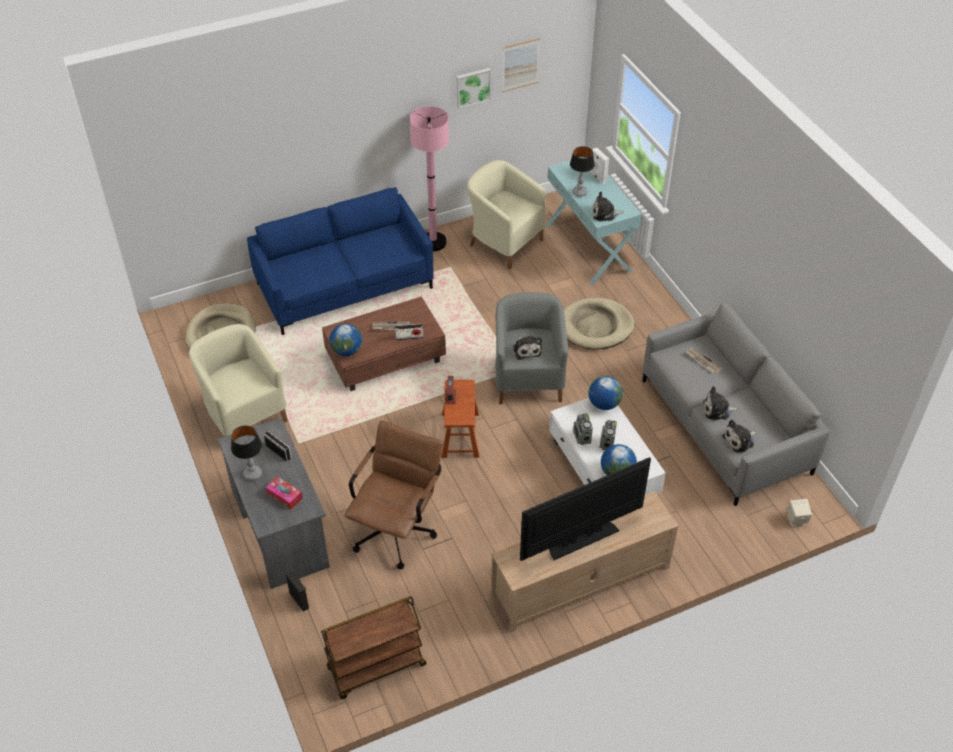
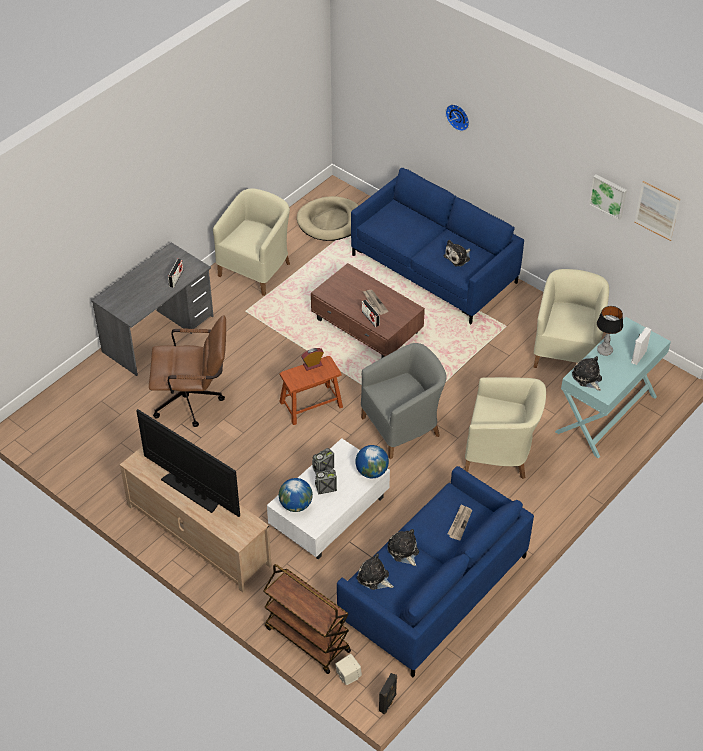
camera: 65 degrees right, 0 degrees up
(252, 474) = (147, 273): table lamp -> none
(284, 496) = (136, 298): tissue box -> none
(298, 129) = (458, 116): none -> wall clock
(300, 600) = (99, 372): black speaker -> black speaker (388, 703)
(347, 351) = (330, 287): globe -> none
(376, 667) = (60, 437): brown cart -> brown cart (306, 639)
(433, 242) = (530, 303): pink floor lamp -> none
(526, 350) = (393, 392): plush toy -> plush toy (458, 257)
(595, 326) = (501, 453): beige dog bed -> beige armchair
(724, 426) = (433, 589): grey sofa -> blue sofa

